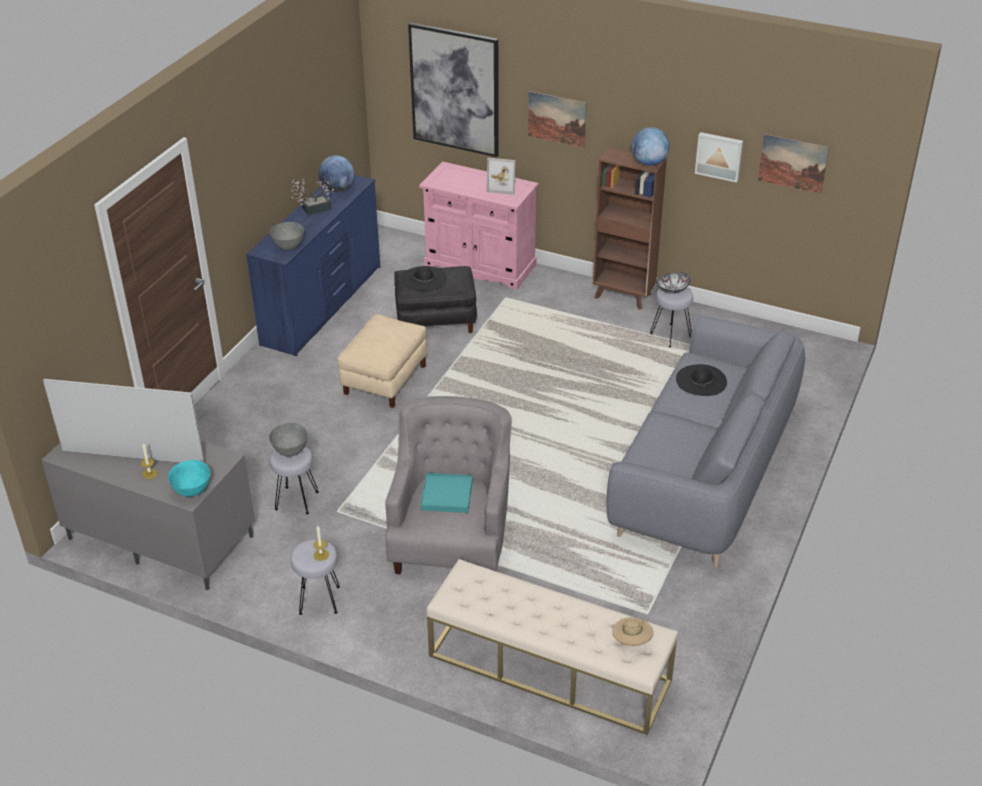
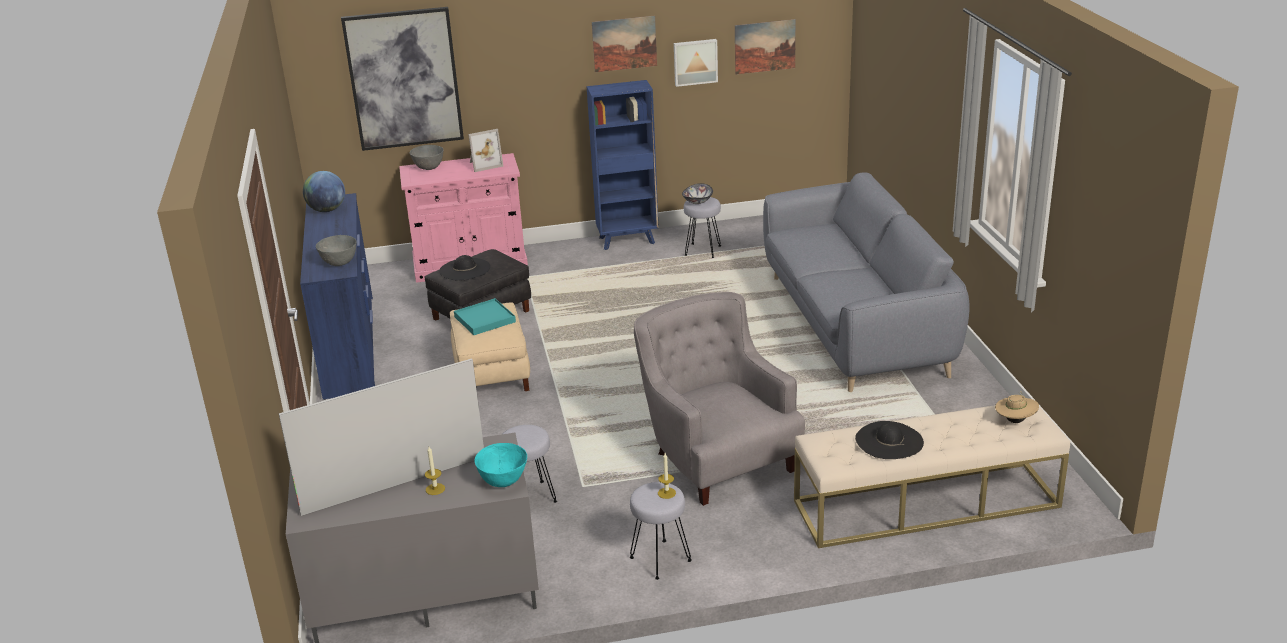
camera: 35 degrees left, 10 degrees down
(290, 451) = (520, 434): grey bowl -> grey bowl (429, 168)
(313, 209) = (323, 231): potted plant -> none
(447, 495) = (715, 400): turquoise tray -> turquoise tray (485, 319)
(557, 119) = (524, 76): picture -> picture (624, 43)
(623, 296) = (628, 240): brown bookcase -> blue bookcase
(649, 163) = (637, 86): globe -> none
(701, 380) = (812, 242): black hat -> black hat (889, 440)

